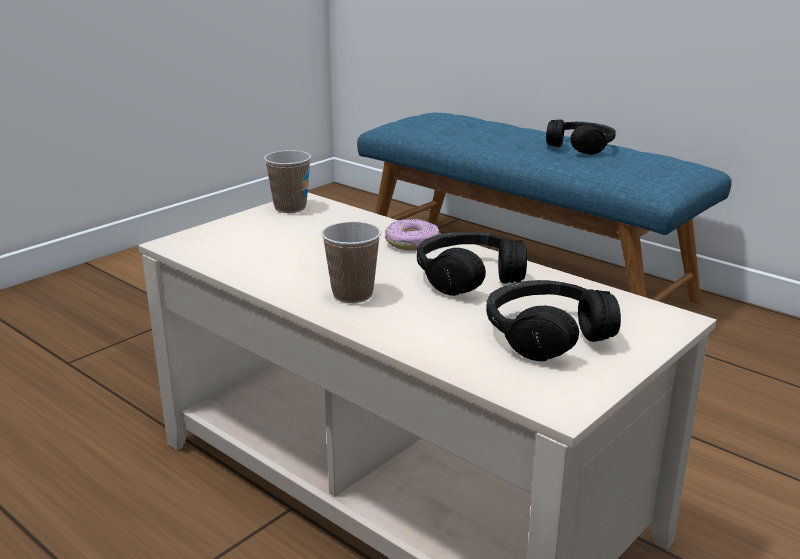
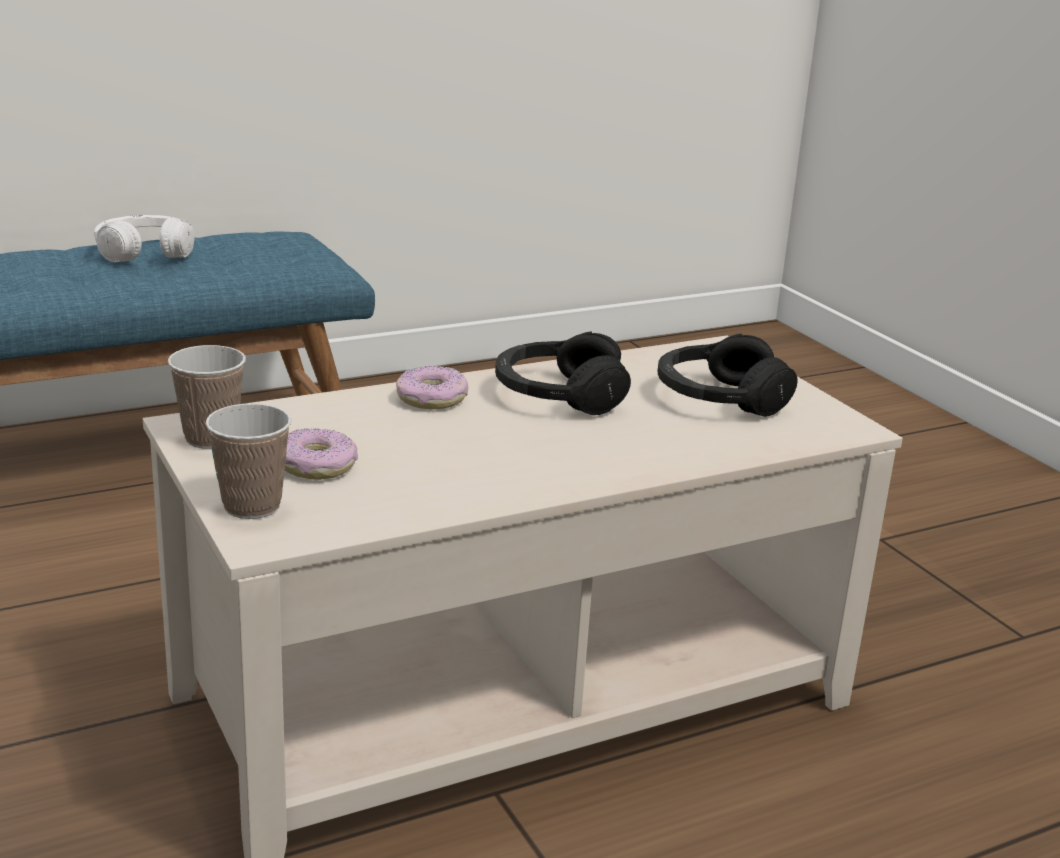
camera: 70 degrees left, 0 degrees up
(277, 236) = (317, 465): none -> donut
(352, 294) = (558, 459): cup -> cup (252, 506)
(580, 147) = (145, 252): black headphones -> white headphones

